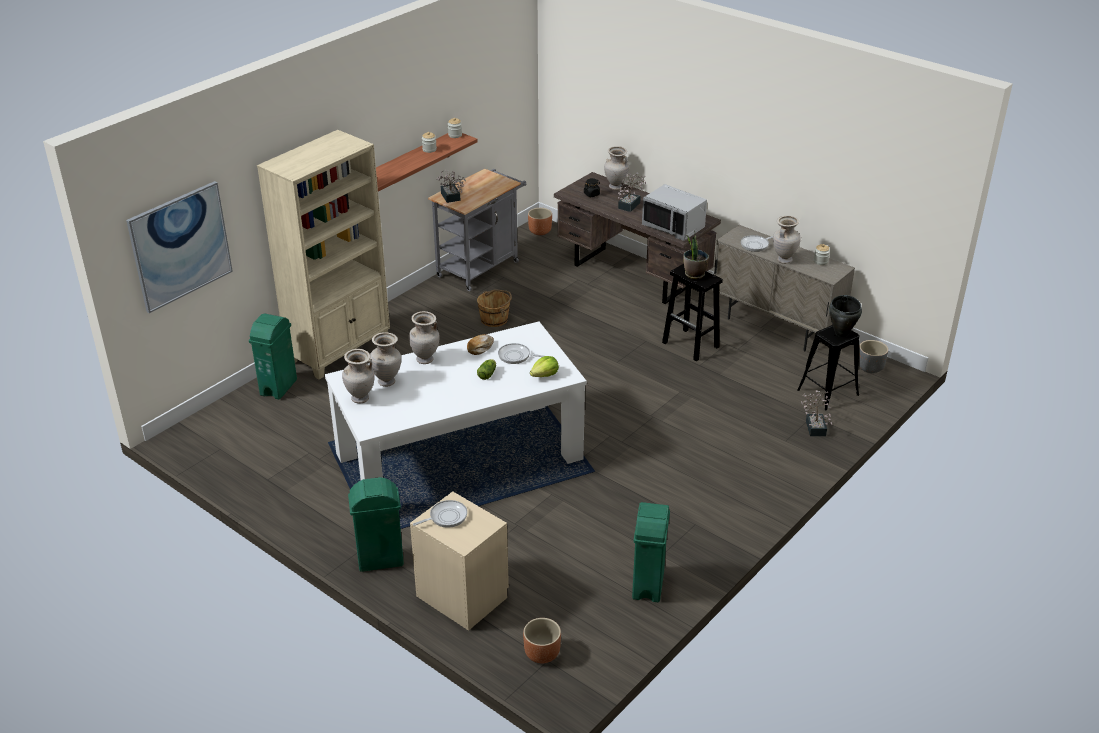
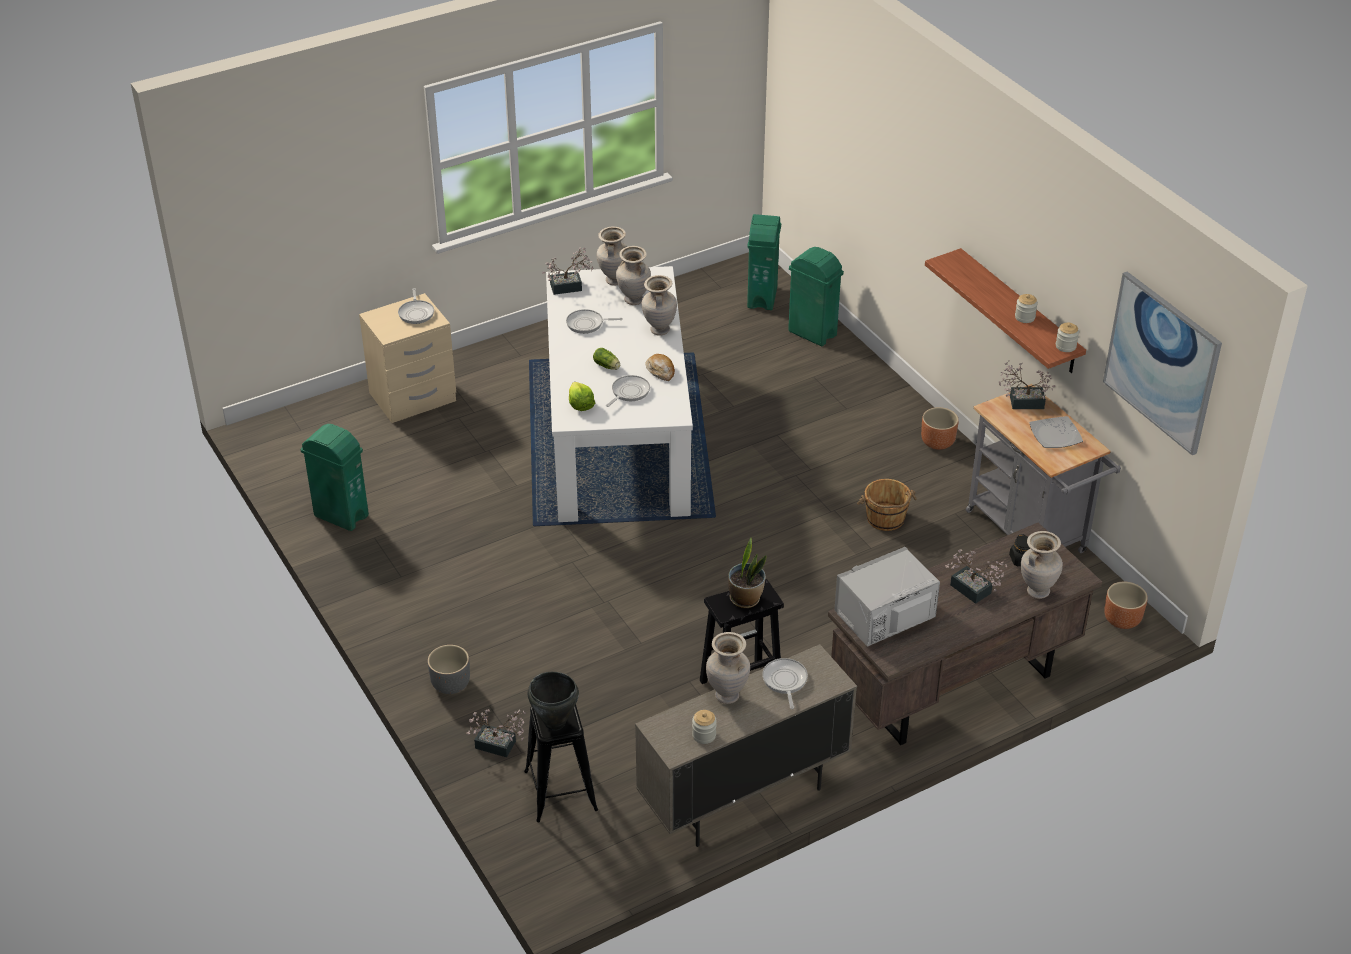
camera: 110 degrees right, 5 degrees up
(180, 246) = (813, 113): picture -> picture (1162, 362)
(340, 350) = (869, 384): beige bookcase -> none
(380, 420) = (570, 287): none -> potted plant
(380, 560) = (494, 359): green trash can -> green trash can (762, 297)
(433, 397) = (587, 324): none -> frying pan
(479, 185) = (1055, 434): none -> plate
(542, 653) = (310, 428): brown planter -> brown planter (938, 442)
(869, 368) = (591, 864): grey planter -> grey planter (451, 684)

